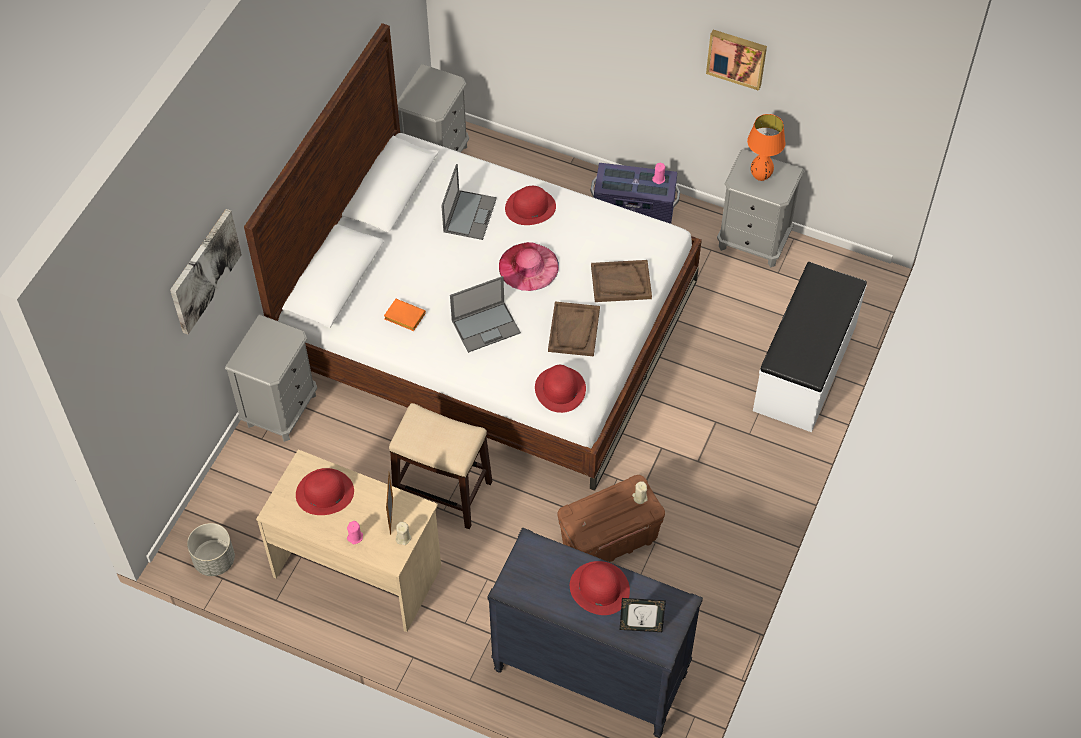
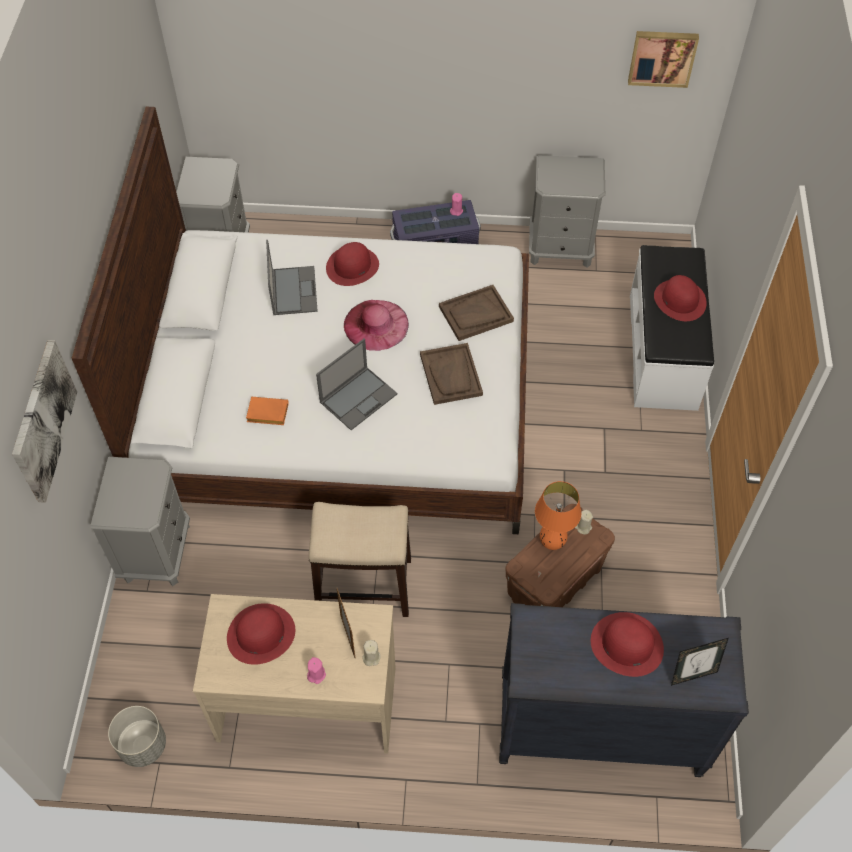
camera: 20 degrees left, 0 degrees up
(560, 389) = (464, 439): red hat -> red hat (680, 300)
(737, 57) = (527, 52): picture -> picture (662, 57)
(760, 177) = (567, 176): orange table lamp -> orange table lamp (552, 543)

